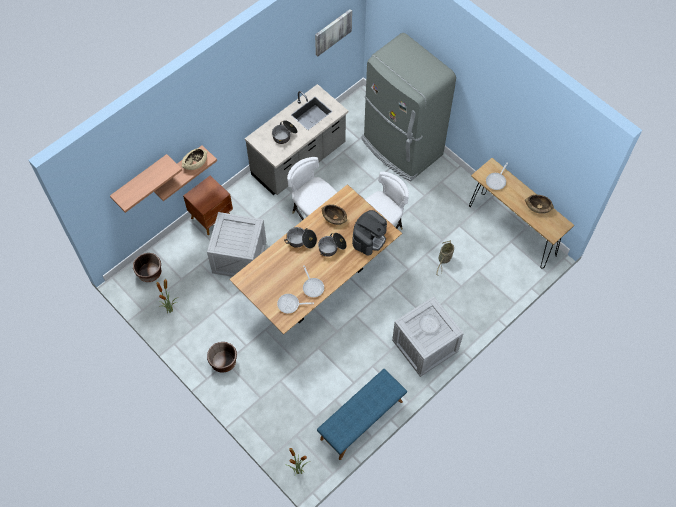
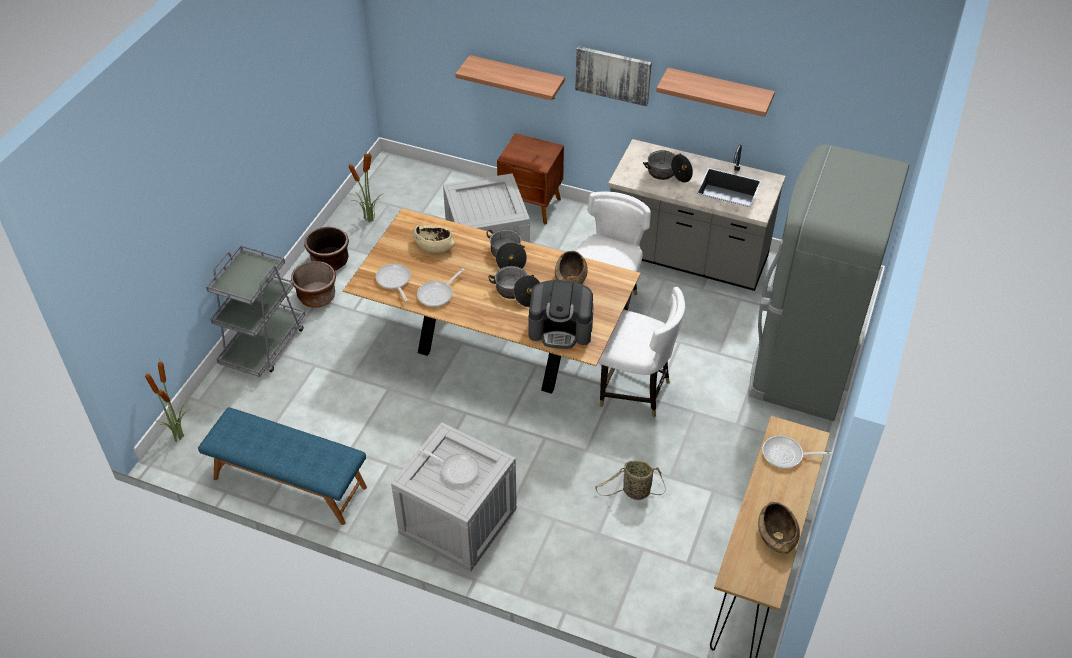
camera: 65 degrees right, 15 degrees down
(140, 179) = (460, 33): shelf -> shelf (719, 91)
(150, 273) = (413, 182): brown planter -> brown planter (330, 261)
(195, 163) = (531, 80): beige bowl -> beige bowl (433, 245)
(249, 404) = (264, 345): none -> grey cart
(332, 32) = (845, 104): picture -> picture (613, 75)

